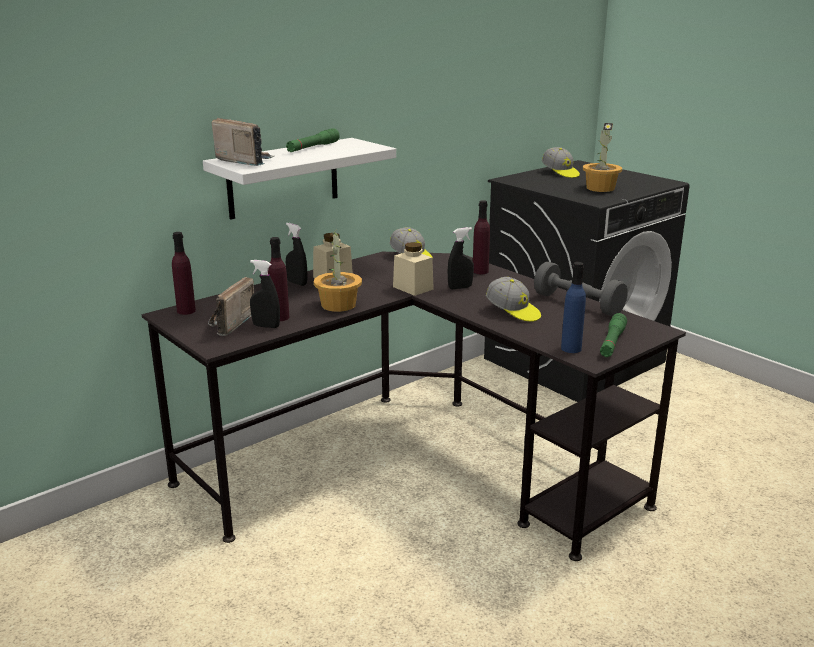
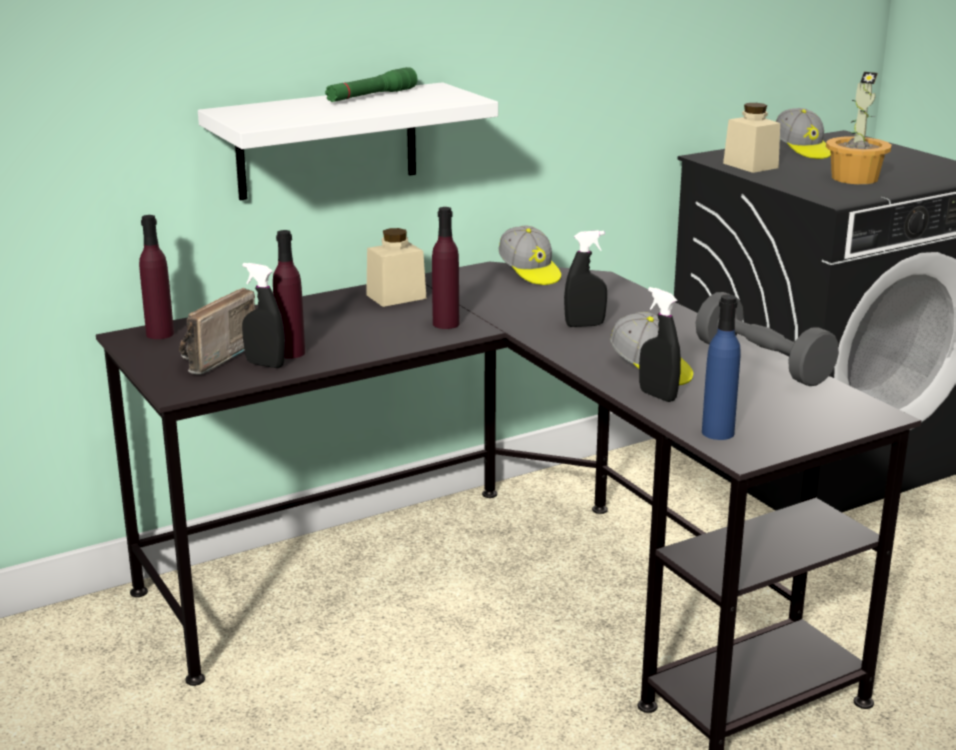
camera: 10 degrees right, 0 degrees up
(244, 161) = (256, 113): radio -> none
(297, 283) = (338, 302): black spray bottle -> black spray bottle (657, 396)
(339, 305) = (387, 340): potted plant -> none
(413, 288) = (511, 321): beige jar -> beige jar (750, 165)
(480, 271) = (628, 301): purple bottle -> purple bottle (446, 324)
(612, 342) = (789, 428): green flashlight -> none

